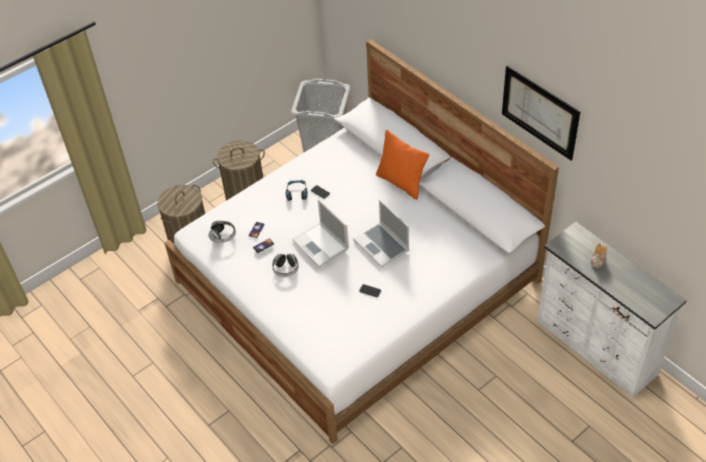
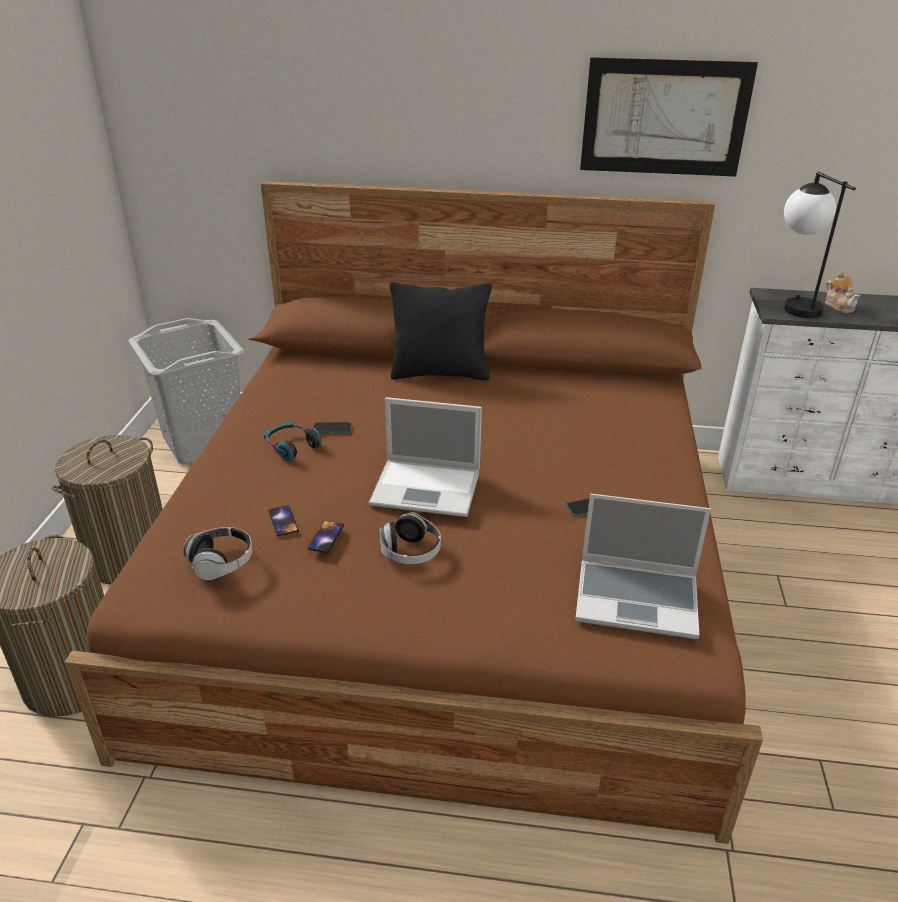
camera: 45 degrees left, 15 degrees down
(357, 281) = (449, 571): white bed -> brown bed
(382, 246) = (521, 445): laptop -> laptop (638, 599)
(401, 183) = (440, 373): orange pillow -> black pillow
(576, 245) = (793, 304): none -> table lamp

